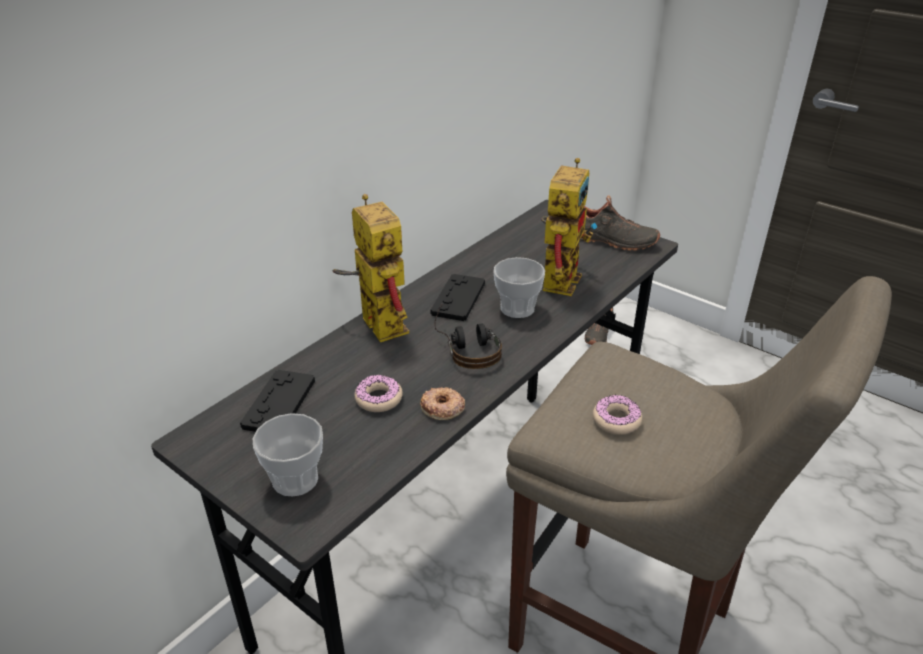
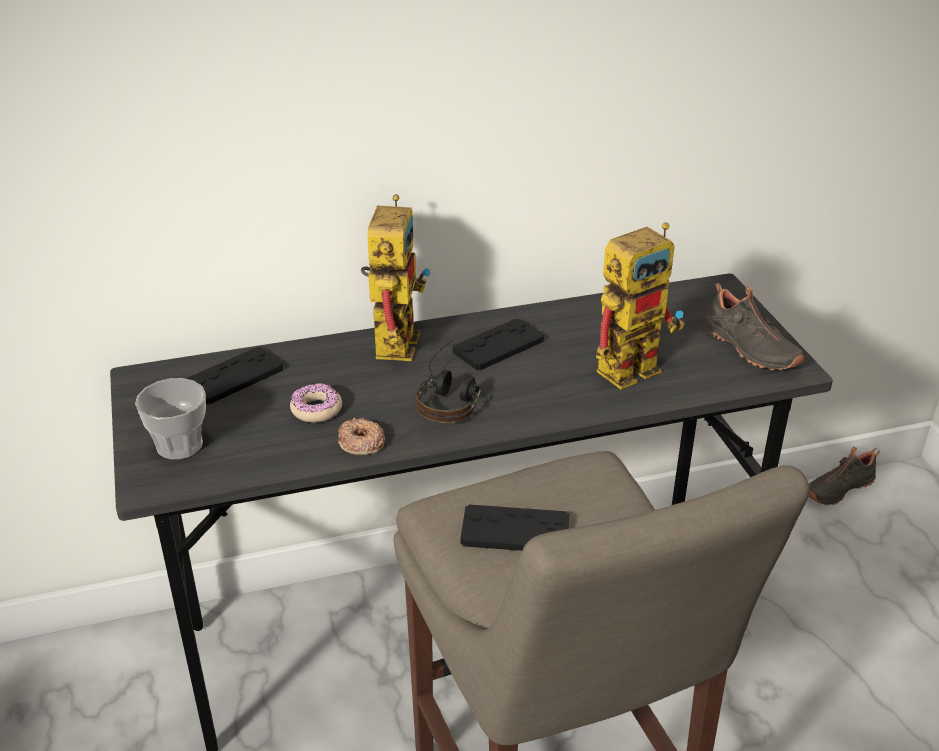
camera: 35 degrees right, 0 degrees up
(517, 308) = (546, 379): cup -> none
(616, 420) = (515, 531): donut -> black game controller

